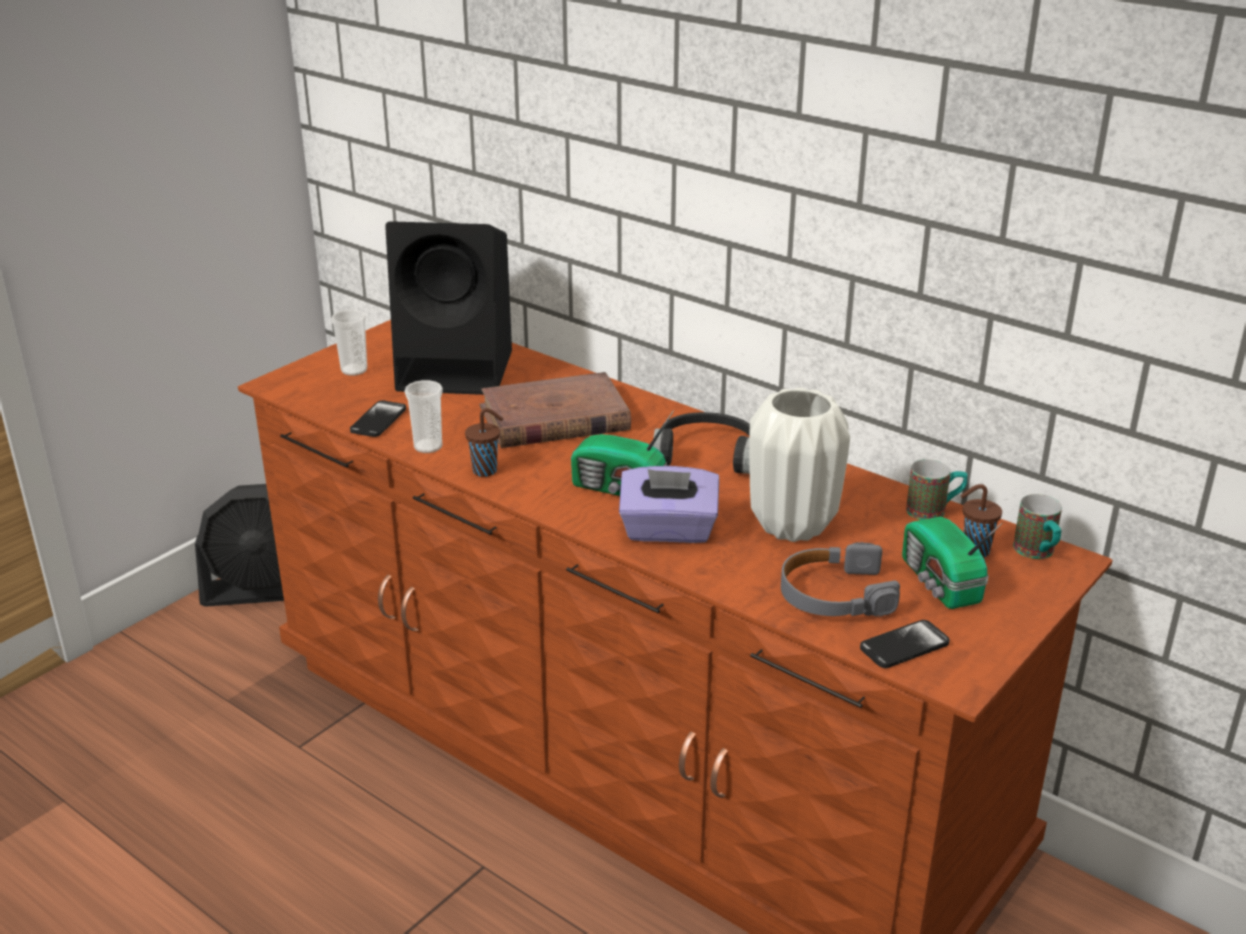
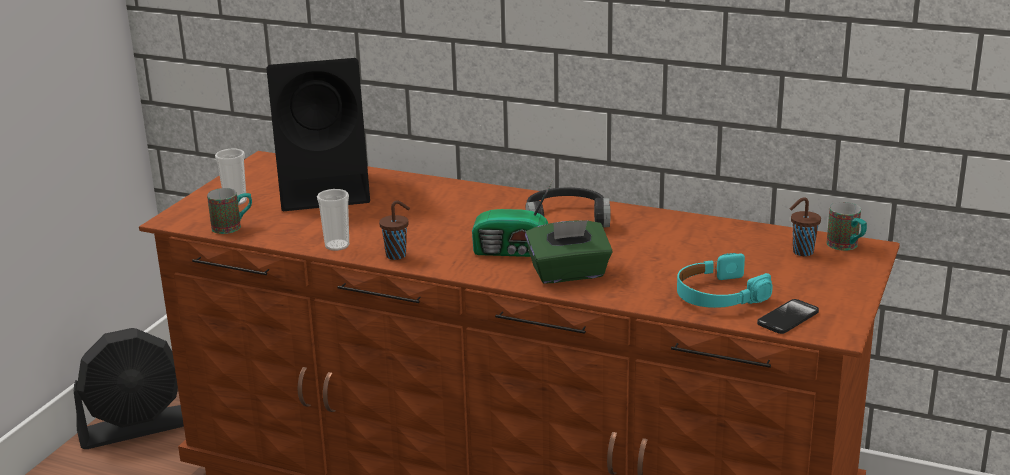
camera: 15 degrees left, 5 degrees down
(378, 420) = (282, 233): phone -> none
(554, 419) = (428, 212): brown book -> none
(668, 531) = (569, 273): purple tissue box -> green tissue box
(791, 526) = (660, 257): white vase -> none
(834, 595) = (719, 295): grey headphones -> turquoise headphones
(934, 511) = (758, 231): mug -> mug (233, 227)
(940, 583) = (789, 276): radio -> none

